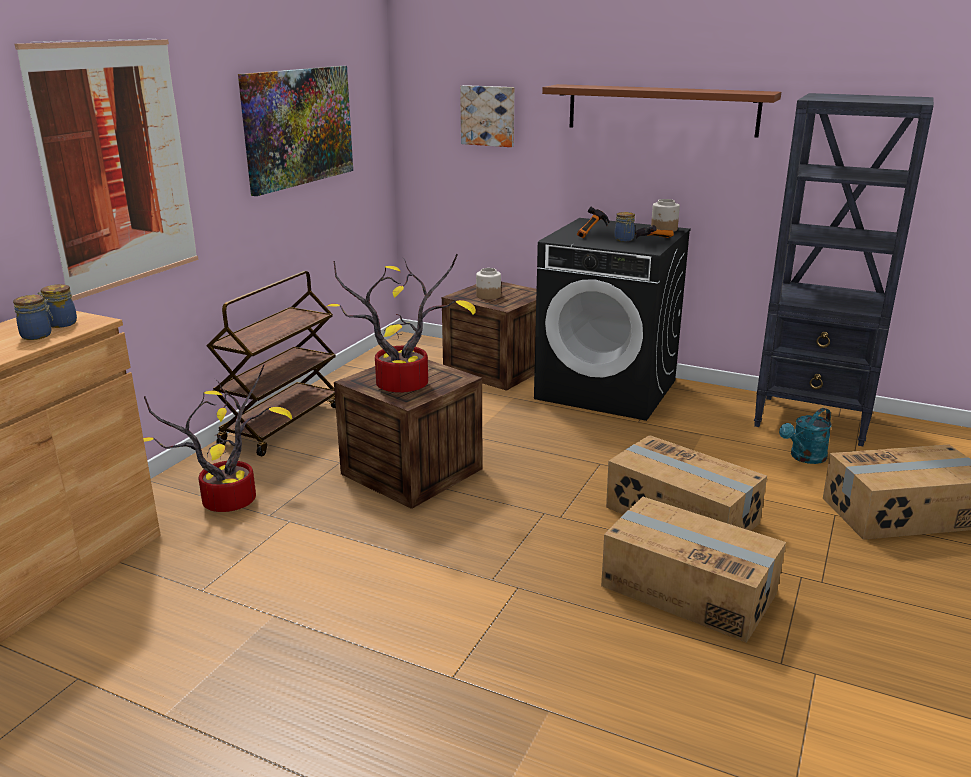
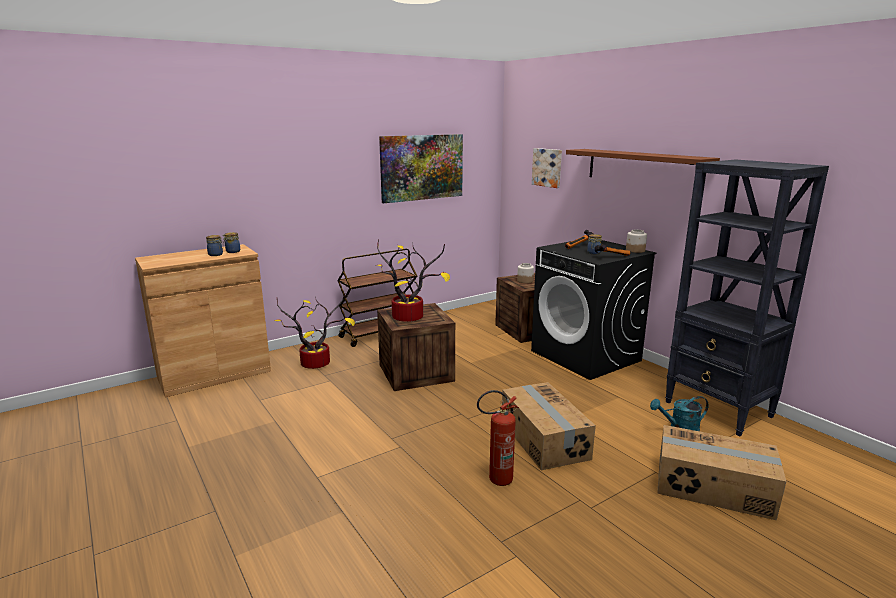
camera: 30 degrees right, 5 degrees down
(117, 165) = (292, 179): picture -> none
(688, 589) = (495, 481): cardboard box -> fire extinguisher

